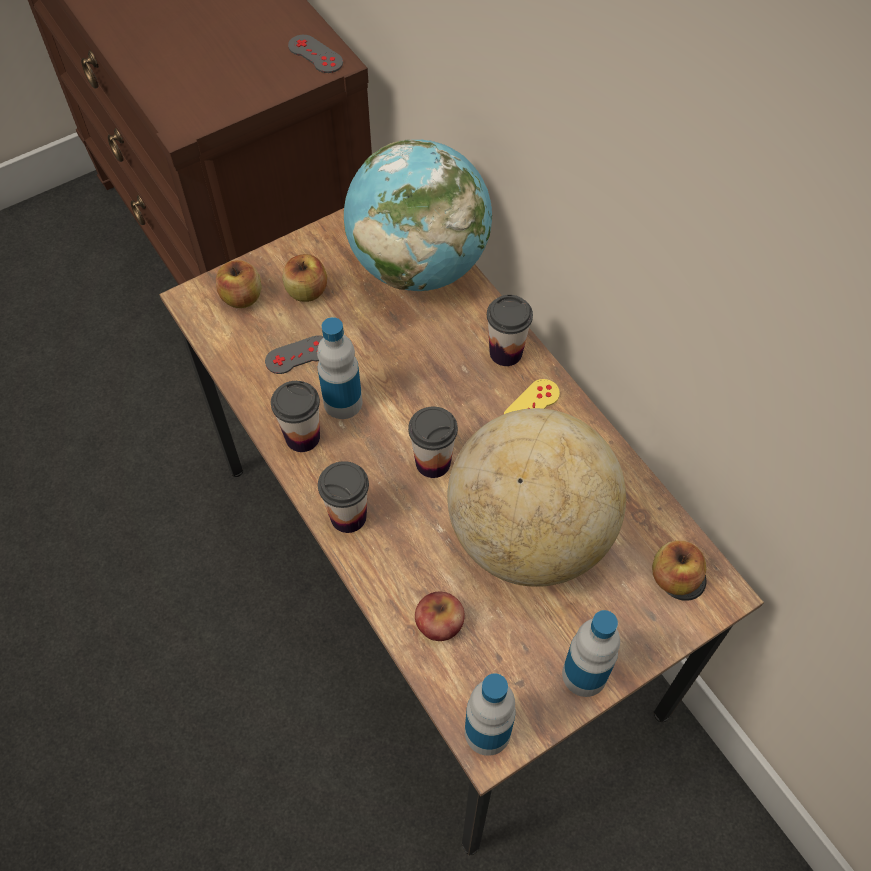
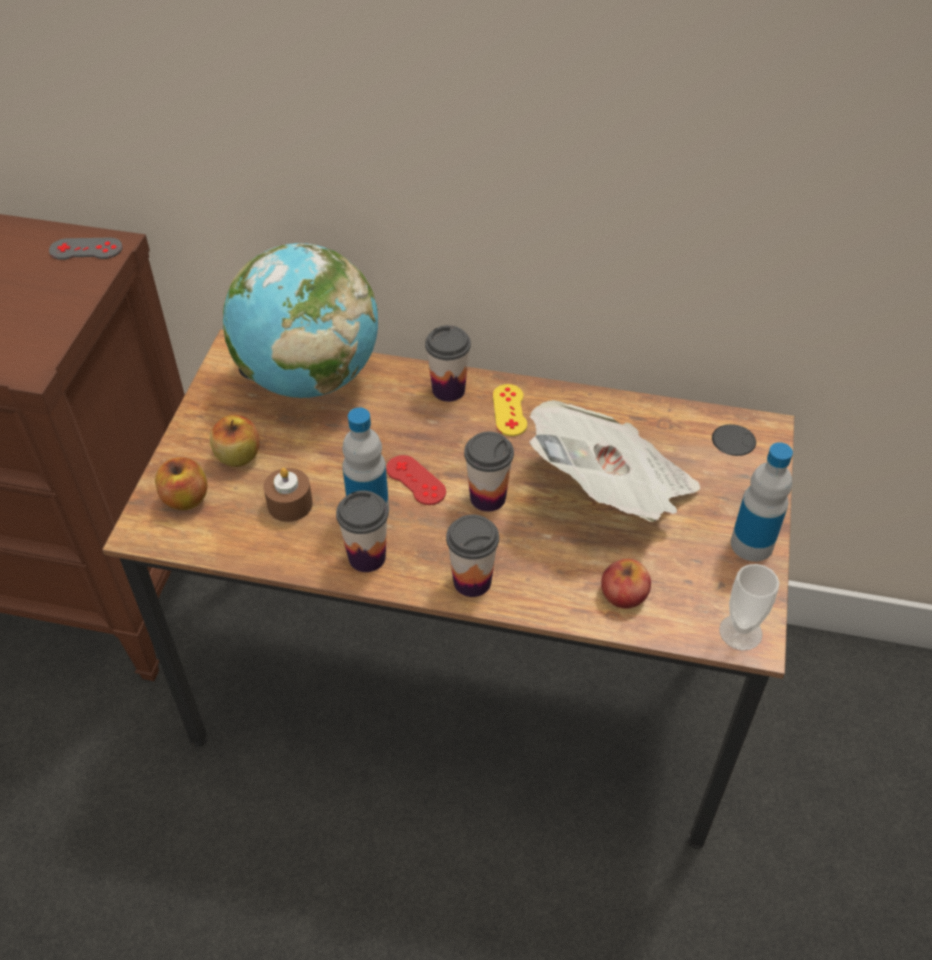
camera: 45 degrees left, 10 degrees down
(299, 355) = (290, 504): grey game controller -> brown candle
(399, 406) = (415, 480): none -> red game controller
(487, 732) = (740, 632): bottle -> cup
(529, 535) = (611, 490): globe -> newspaper
(674, 577) = (729, 442): apple -> none

